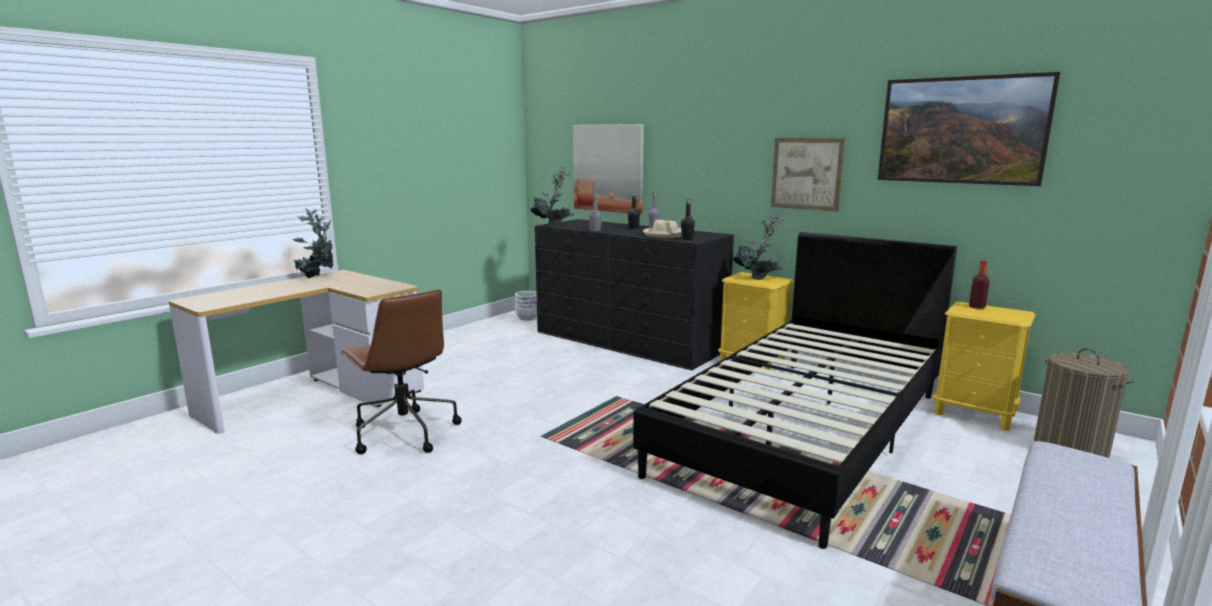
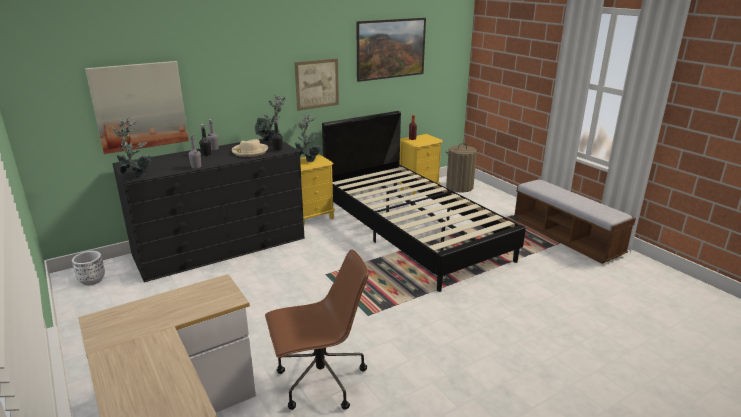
camera: 70 degrees left, 10 degrees up
(318, 278) = (110, 334): potted plant -> potted plant (271, 143)

